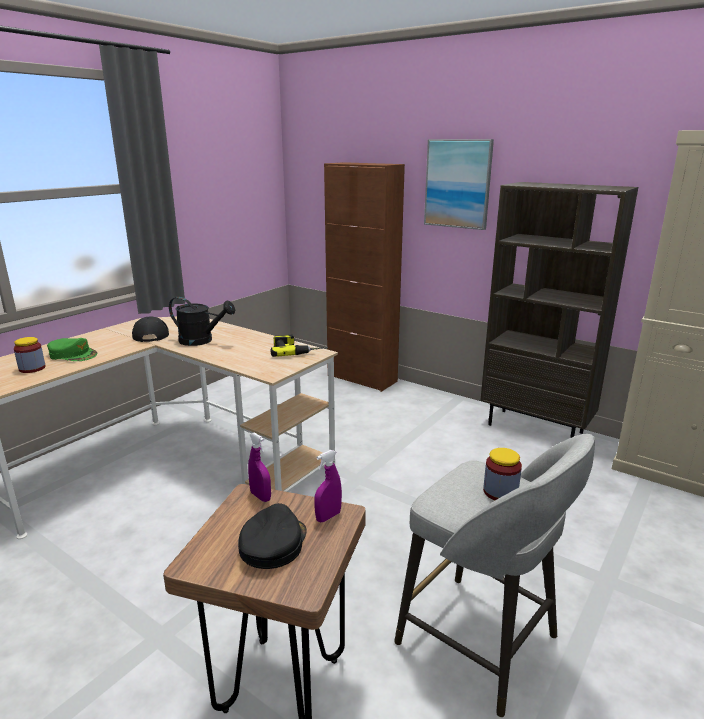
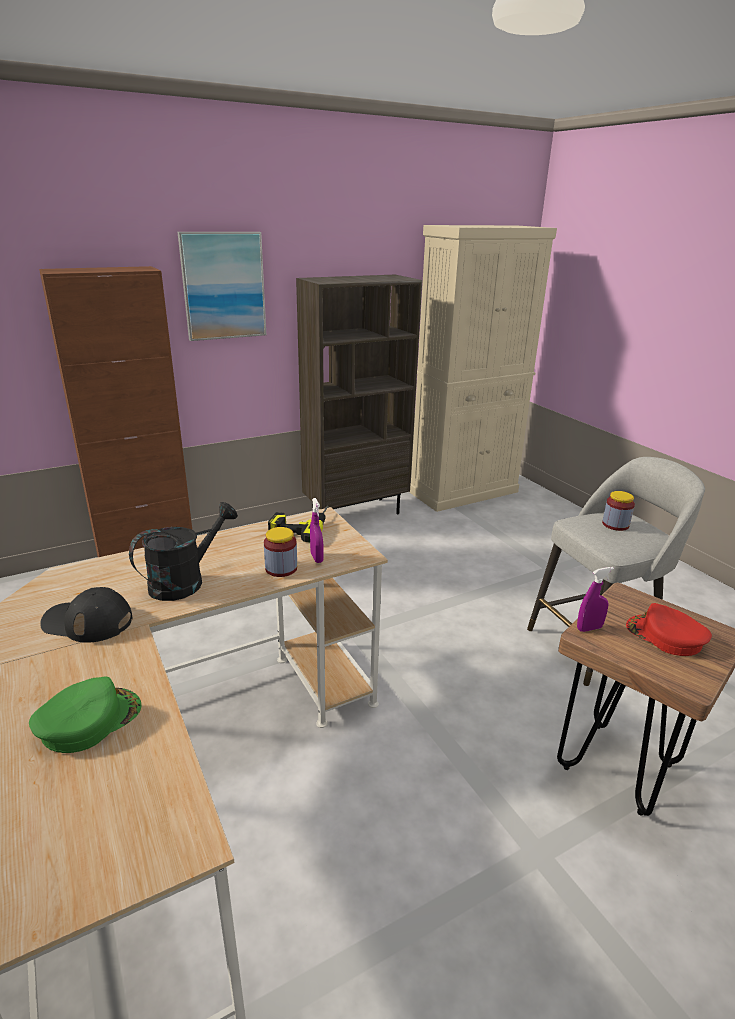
camera: 65 degrees left, 5 degrees up
(32, 368) = (108, 781): jar -> jar (281, 568)
(272, 543) = (665, 636): black cap -> red cap
(328, 516) = (629, 601): purple spray bottle -> purple spray bottle (316, 558)

